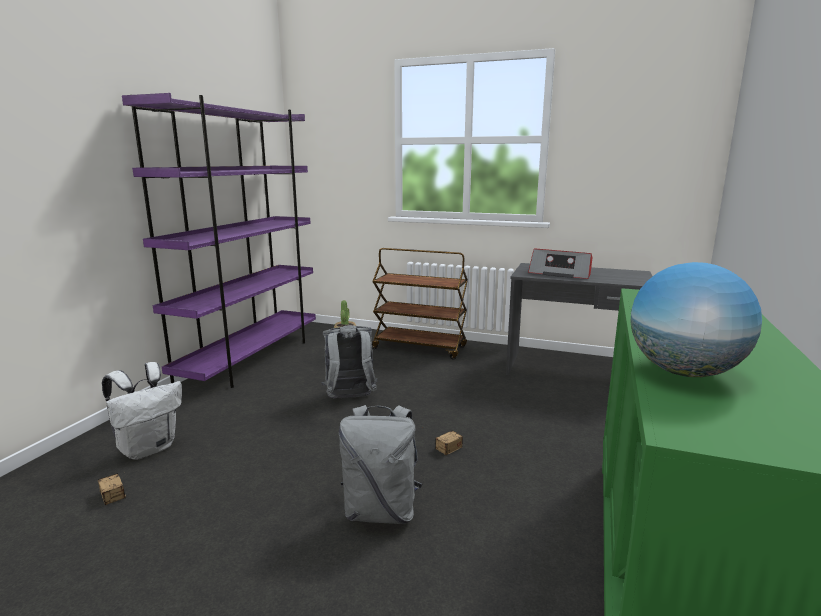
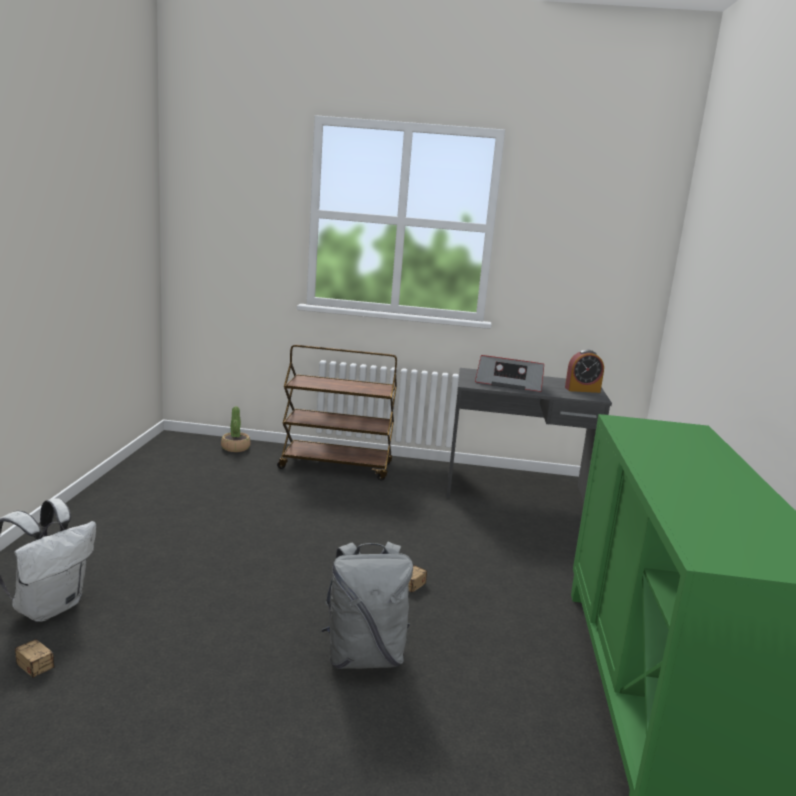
camera: 15 degrees left, 0 degrees up
(251, 359) = (126, 486): purple bookcase -> none
(350, 399) = (277, 533): grey backpack -> none
(631, 277) = (582, 390): none -> alarm clock
(684, 372) = (689, 506): globe -> none

